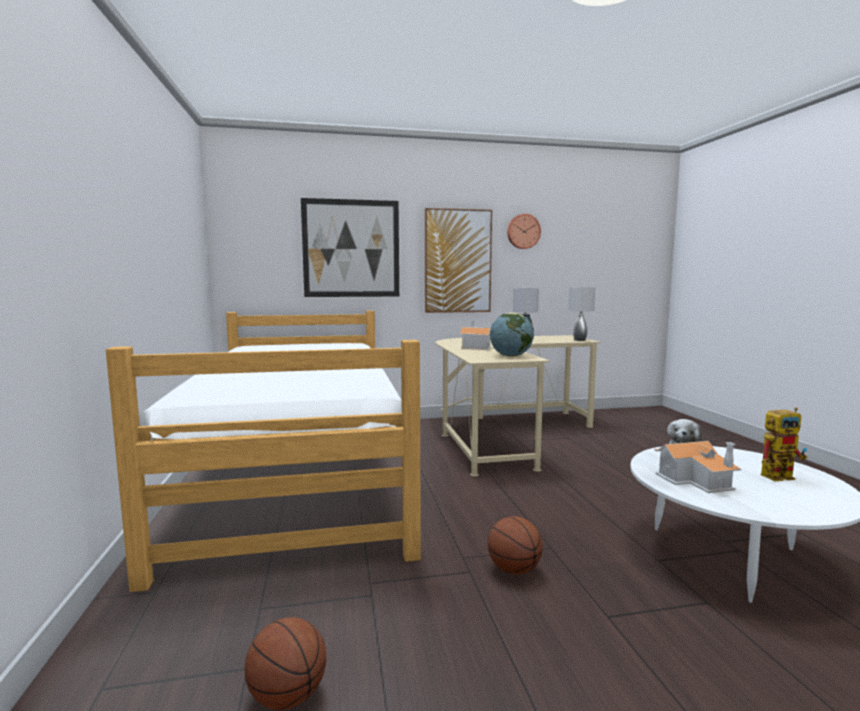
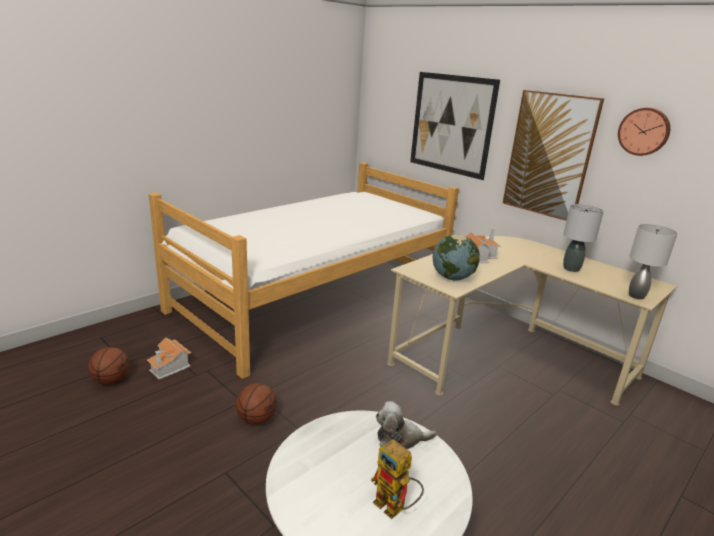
camera: 55 degrees right, 15 degrees up
(696, 480) = (333, 449): toy house -> toy house (170, 367)

